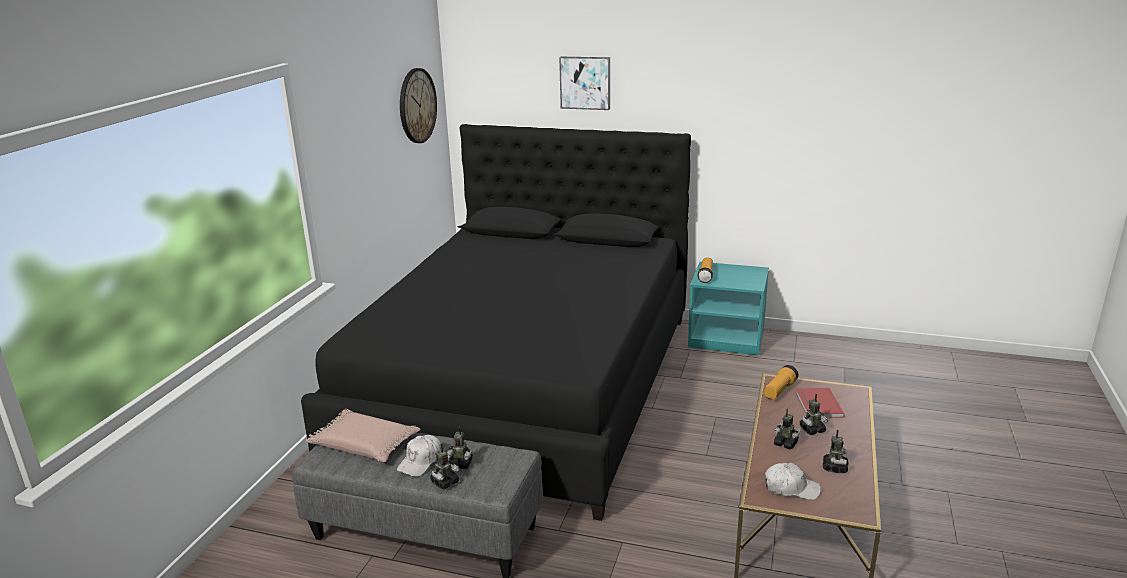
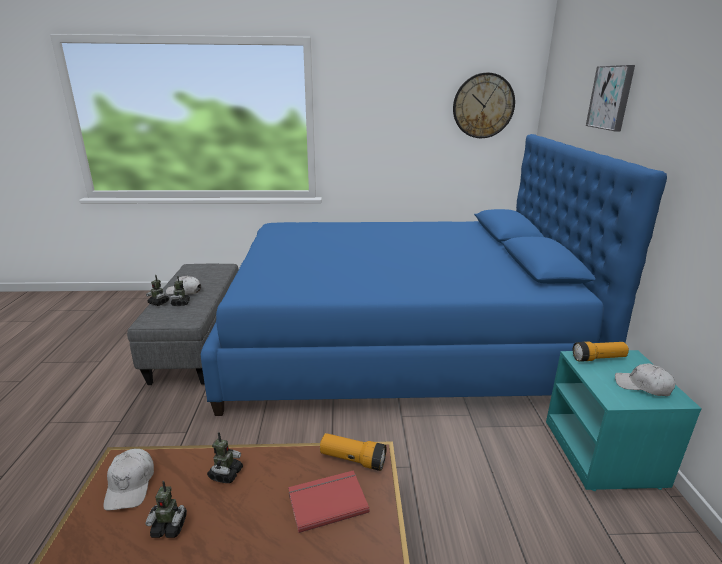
camera: 70 degrees right, 0 degrees up
(364, 442) = (209, 273): beige pillow -> none
(527, 384) = (398, 342): black bed -> blue bed
(742, 274) = (643, 386): none -> white cap
(812, 430) = (261, 498): toy robot -> none

